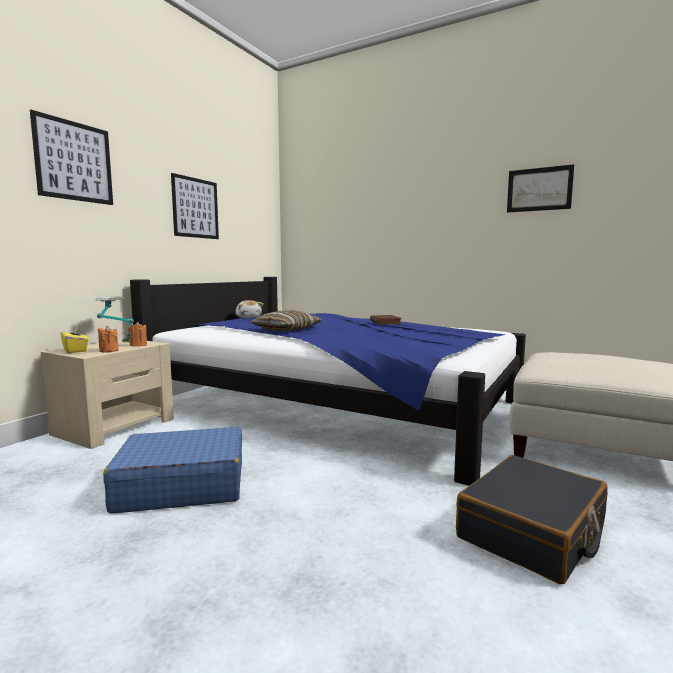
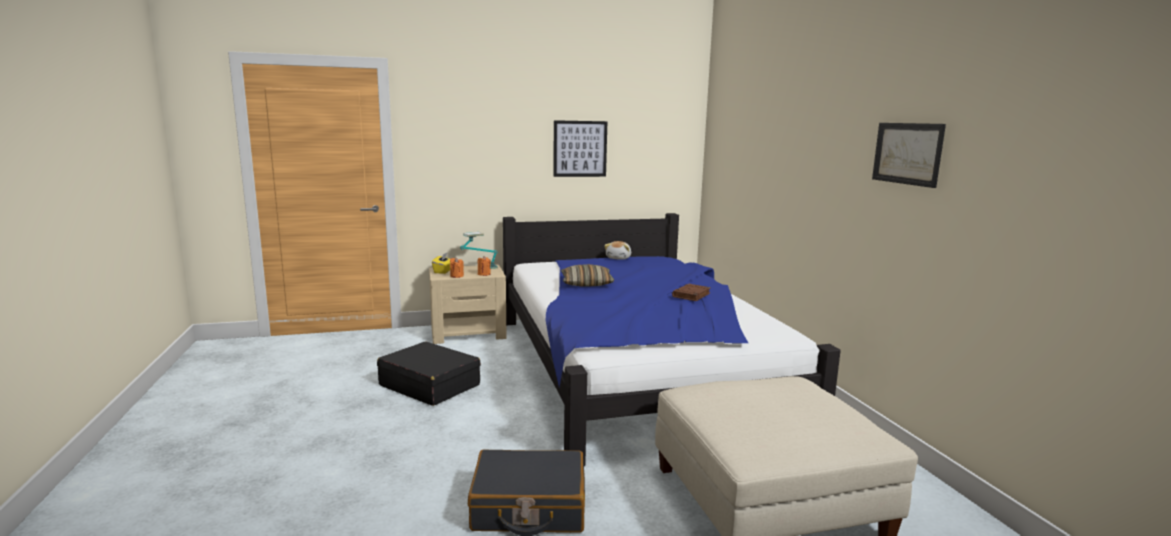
camera: 45 degrees right, 5 degrees up
(74, 161) = (464, 126): picture -> none
(181, 485) = (429, 385): blue suitcase -> black suitcase

